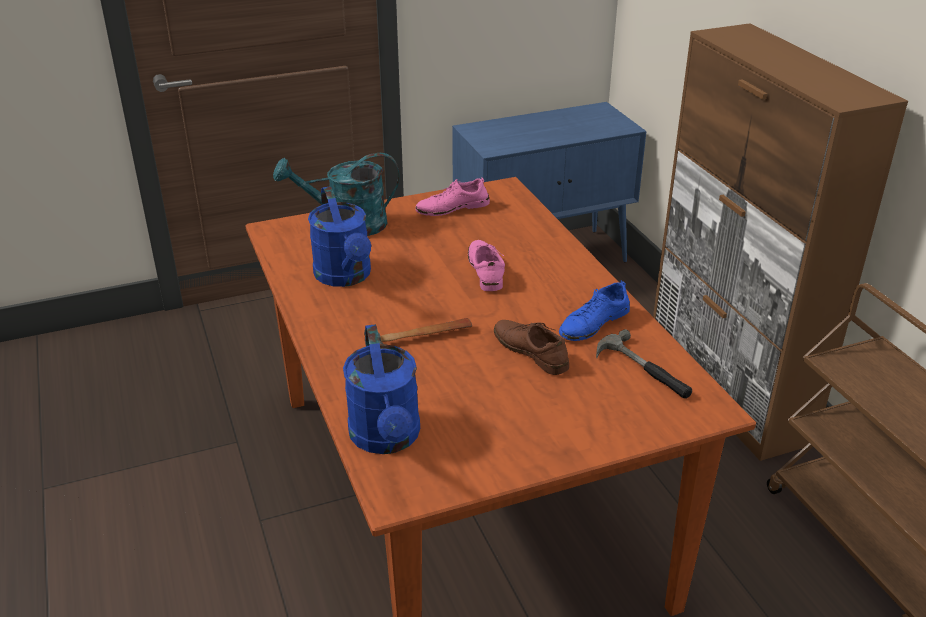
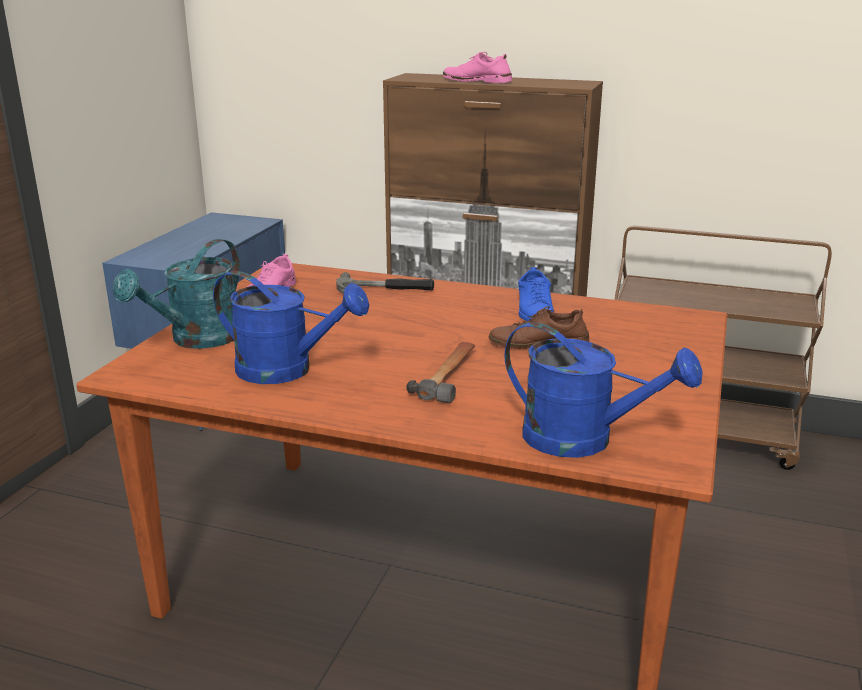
camera: 50 degrees left, 10 degrees down
(485, 270) = (392, 317): pink shoe -> pink shoe (477, 81)
(643, 371) = (622, 319): hammer -> hammer (384, 289)

